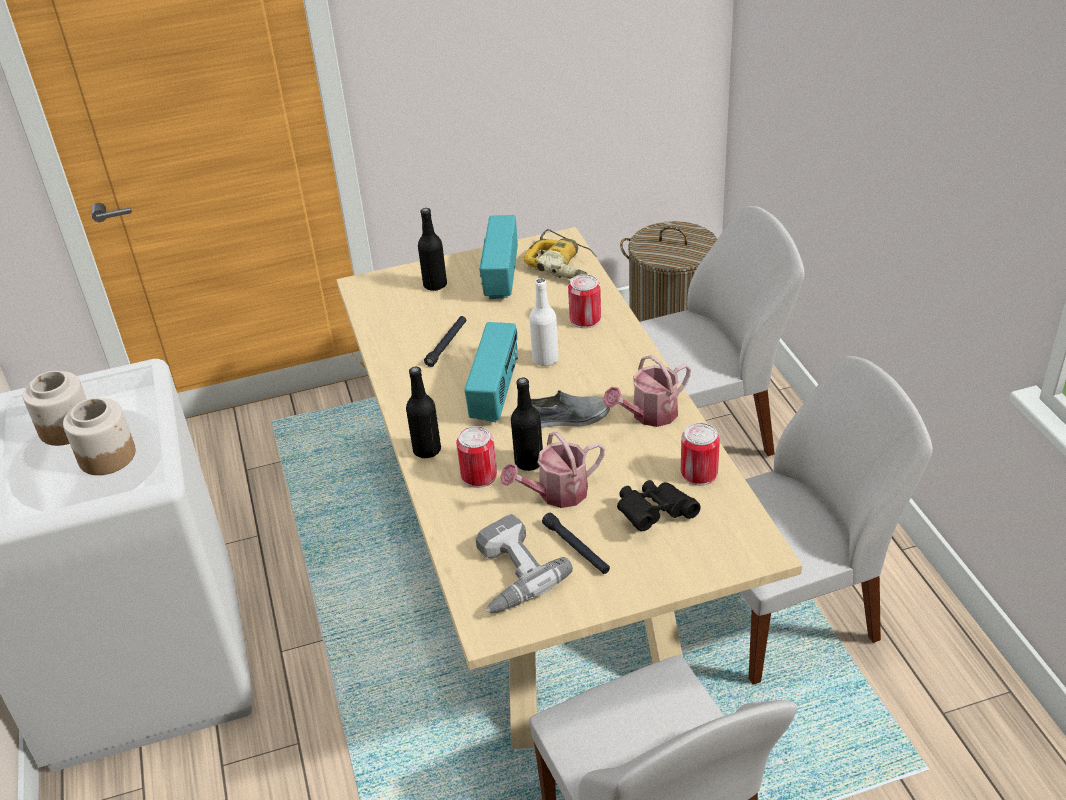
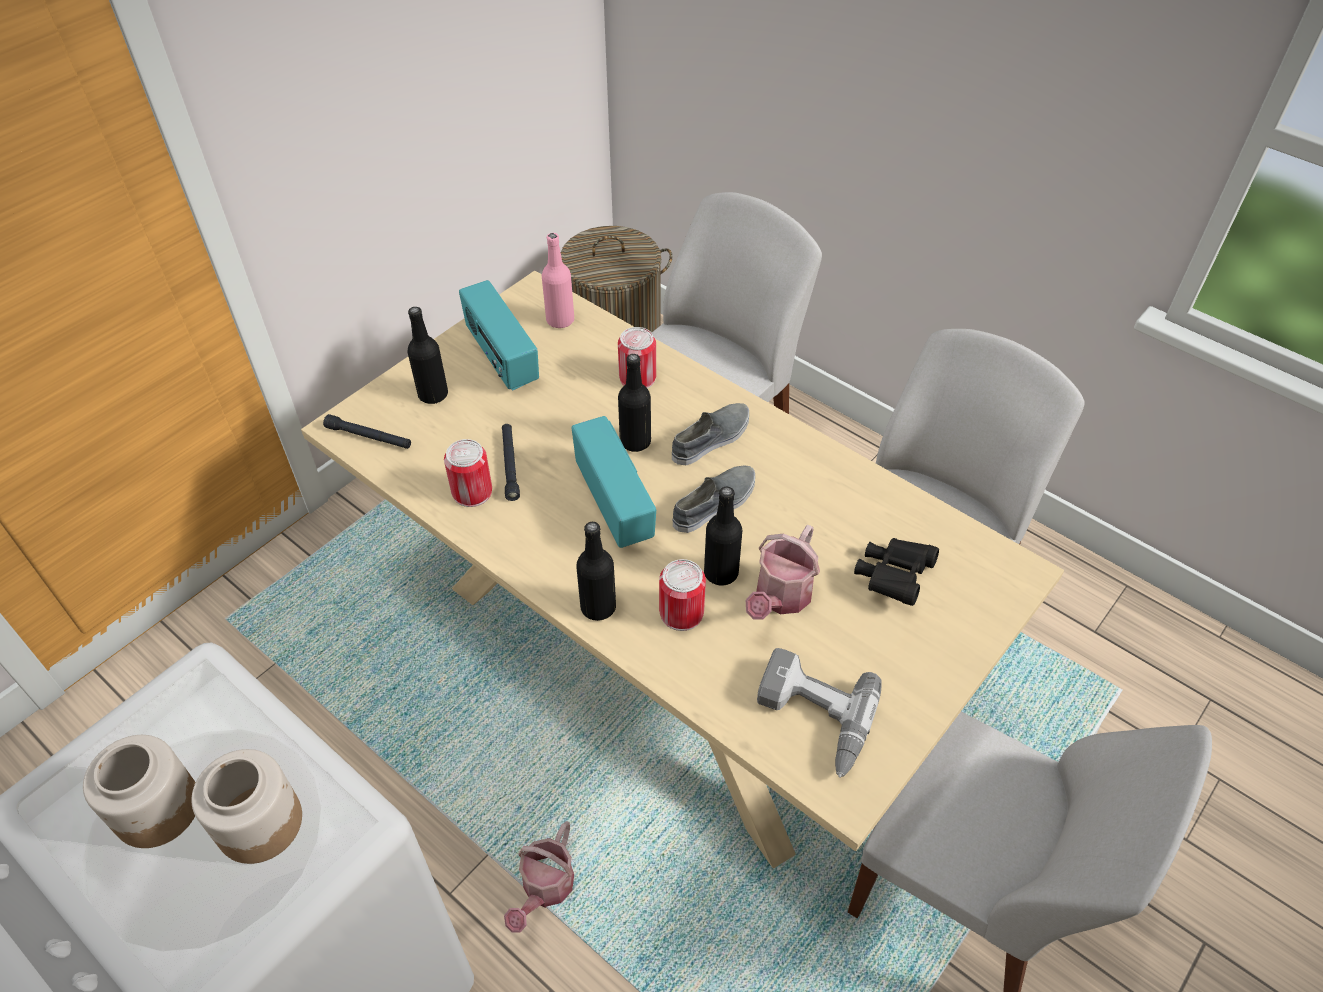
camera: 35 degrees left, 10 degrees up
(545, 359) = (635, 442): white bottle -> black bottle
(563, 264) = (560, 320): power drill -> pink bottle
(576, 548) = (853, 653): black flashlight -> black flashlight (369, 437)
(603, 376) = (712, 439): none -> grey shoe
(649, 415) = (794, 465): watering can -> watering can (545, 890)
(699, 473) = (895, 511): can -> can (472, 492)

